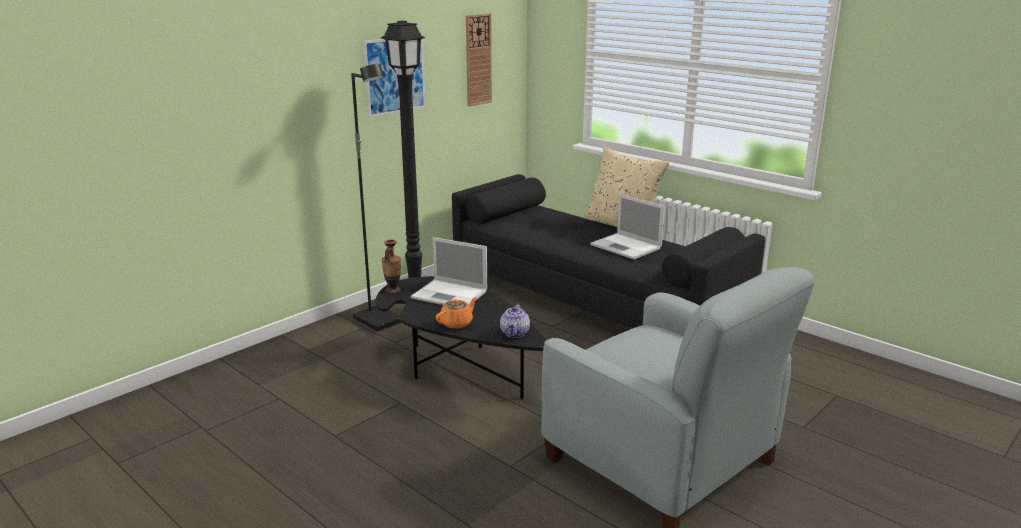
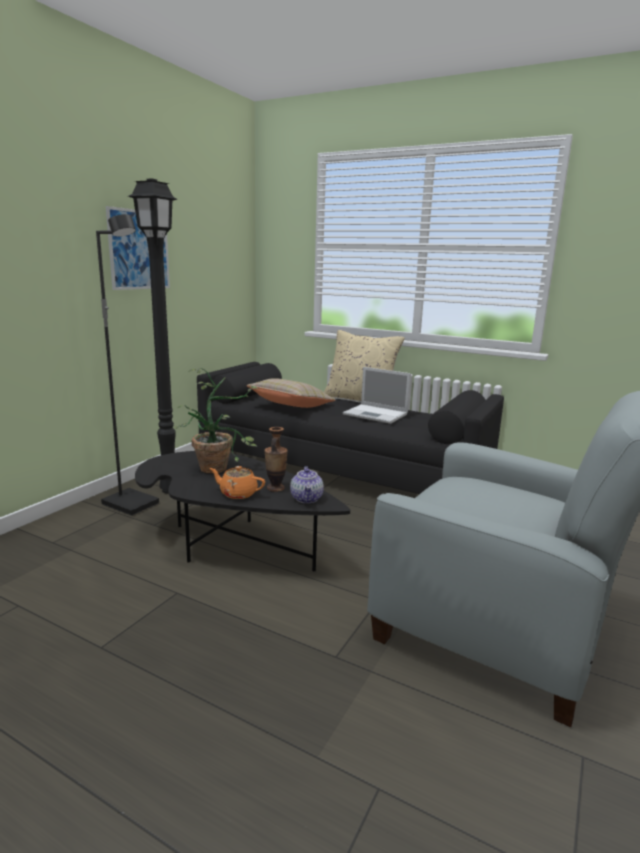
camera: 15 degrees left, 5 degrees down
(393, 290) = (153, 466): vase -> vase (275, 488)
(451, 295) = (219, 466): laptop -> potted plant
(457, 323) = (237, 493): orange teapot -> orange teapot turned 105 degrees counterclockwise
(478, 60) = (216, 250): wall clock -> none
(542, 232) = (291, 406): none -> beige pillow

